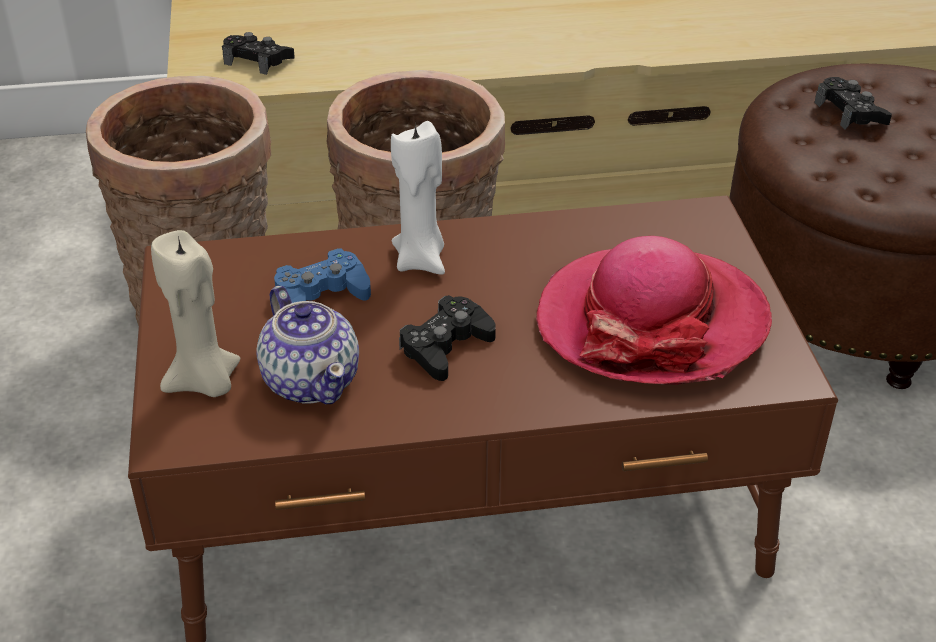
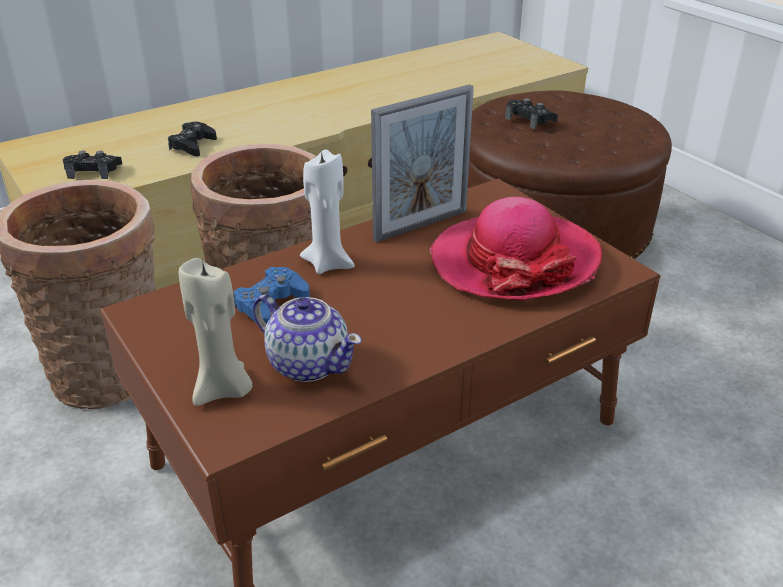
camera: 25 degrees left, 5 degrees down
(446, 346) = (390, 313): black game controller -> black game controller (193, 145)
(570, 238) = (421, 225): none -> picture frame

